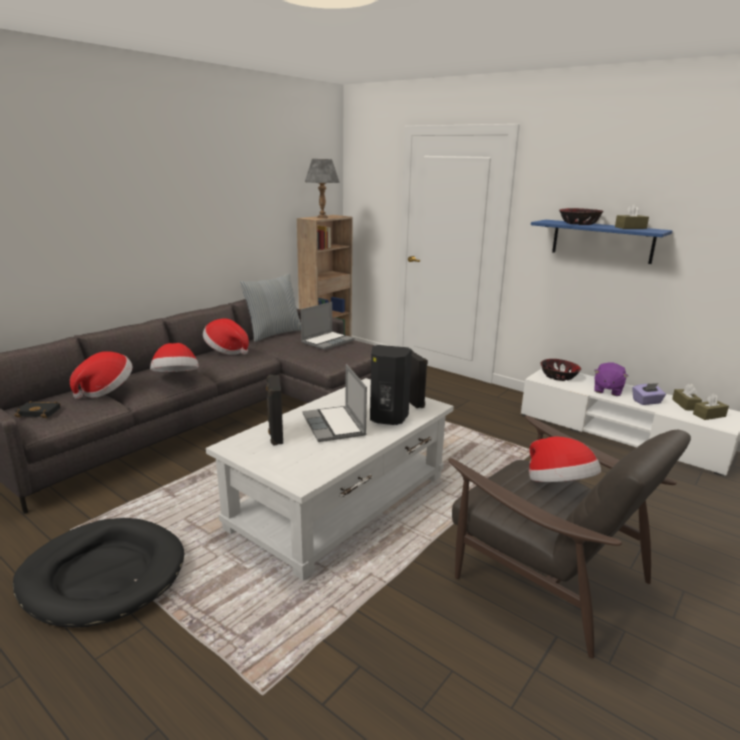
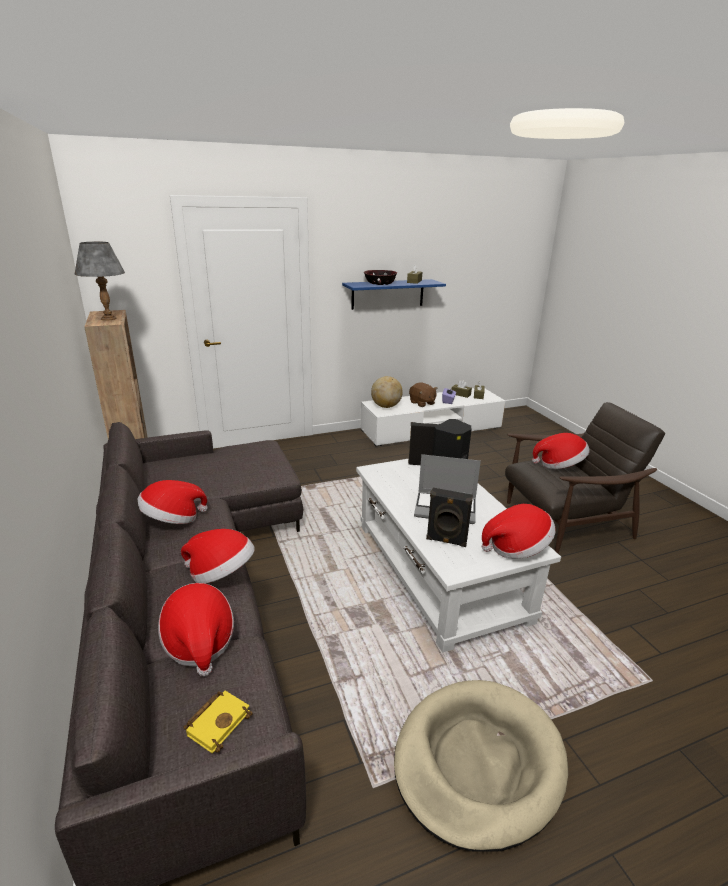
camera: 60 degrees left, 5 degrees up
(40, 412) = (218, 721): black book -> yellow book
(103, 575) = (478, 763): black dog bed -> beige dog bed
(273, 334) = (148, 479): pillow -> none
(294, 470) = (516, 548): none -> hat
(327, 341) = (227, 457): laptop -> none
(559, 377) = (386, 406): bowl -> globe
(607, 390) = (422, 403): purple plush toy -> brown plush toy

